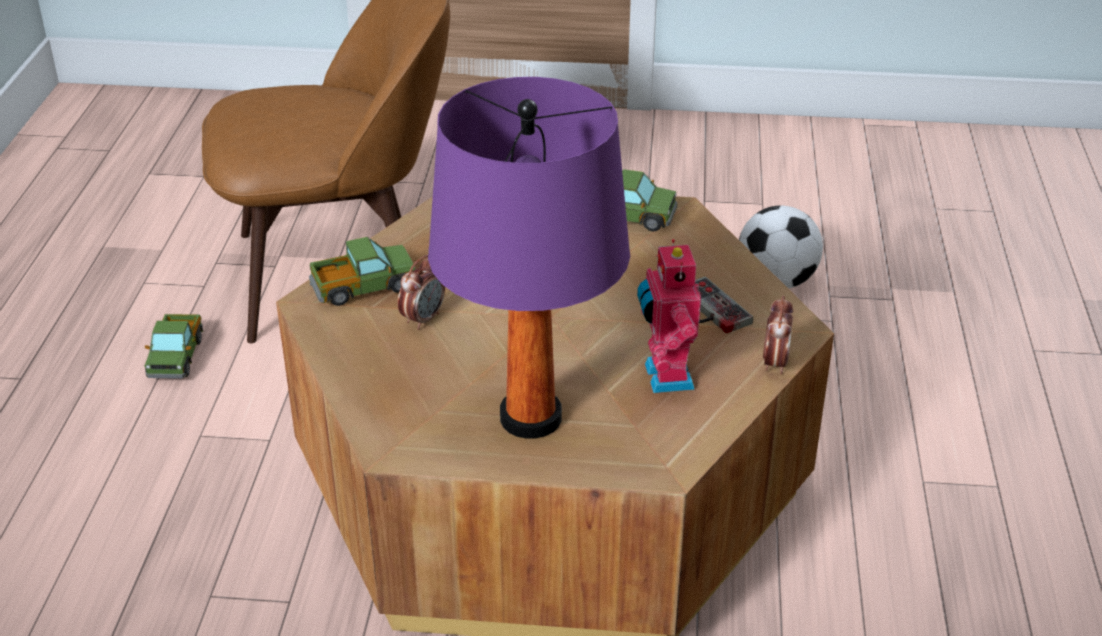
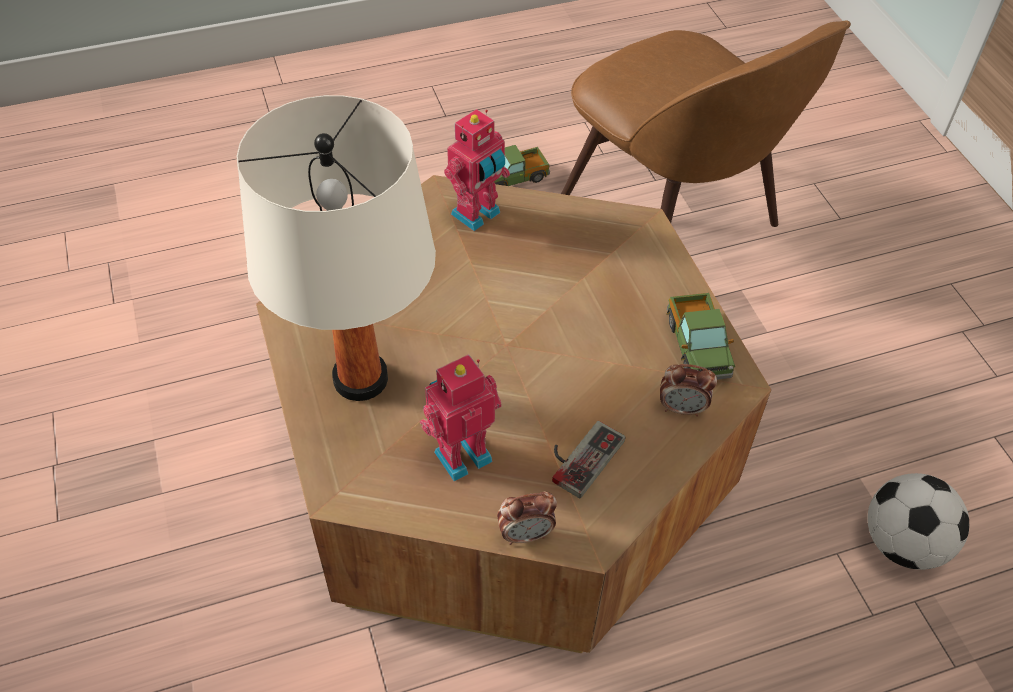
camera: 65 degrees right, 15 degrees up
(364, 288) = (478, 215): toy truck -> toy robot
(423, 319) = (456, 265): alarm clock -> alarm clock (682, 408)
(531, 418) = (361, 379): purple table lamp -> white table lamp

